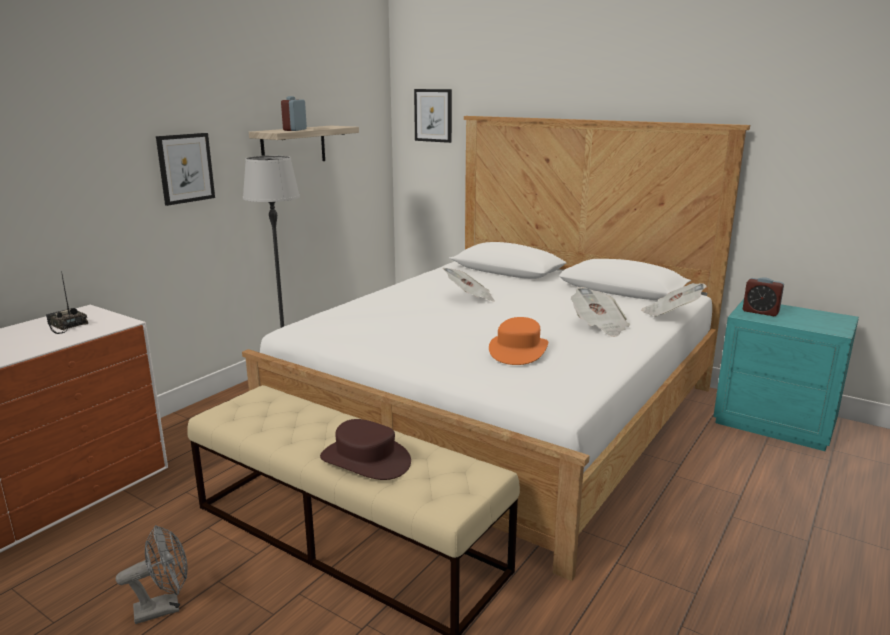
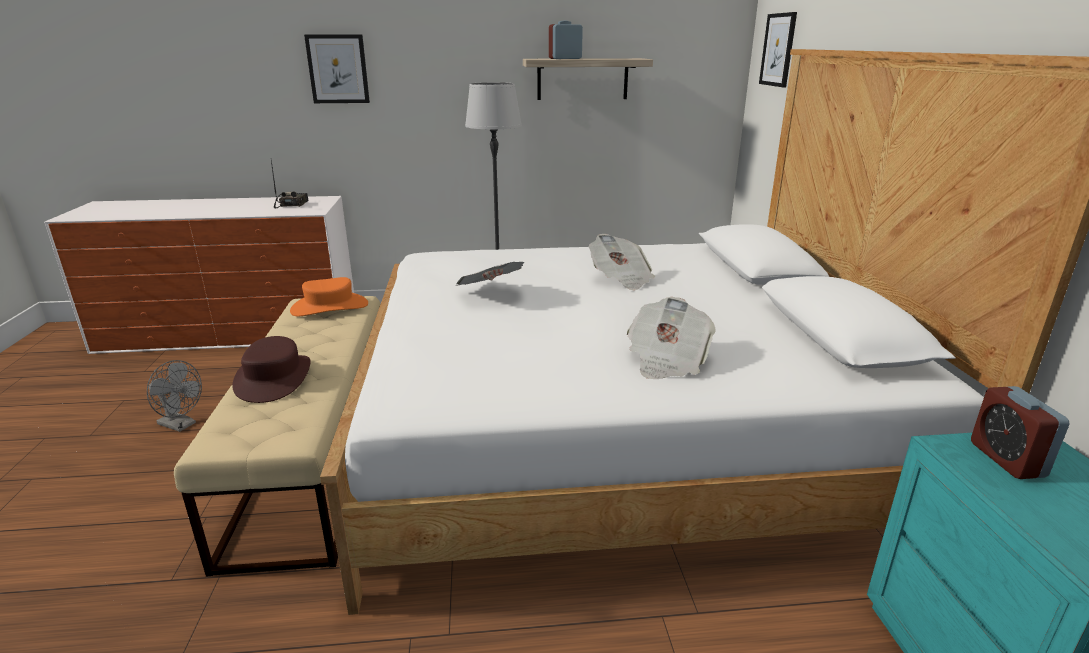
camera: 50 degrees right, 5 degrees up
(185, 168) = (445, 90): picture -> picture (338, 69)
(518, 350) = (508, 342): orange hat -> orange hat (330, 307)
(670, 314) = (809, 389): newspaper -> newspaper (490, 292)

